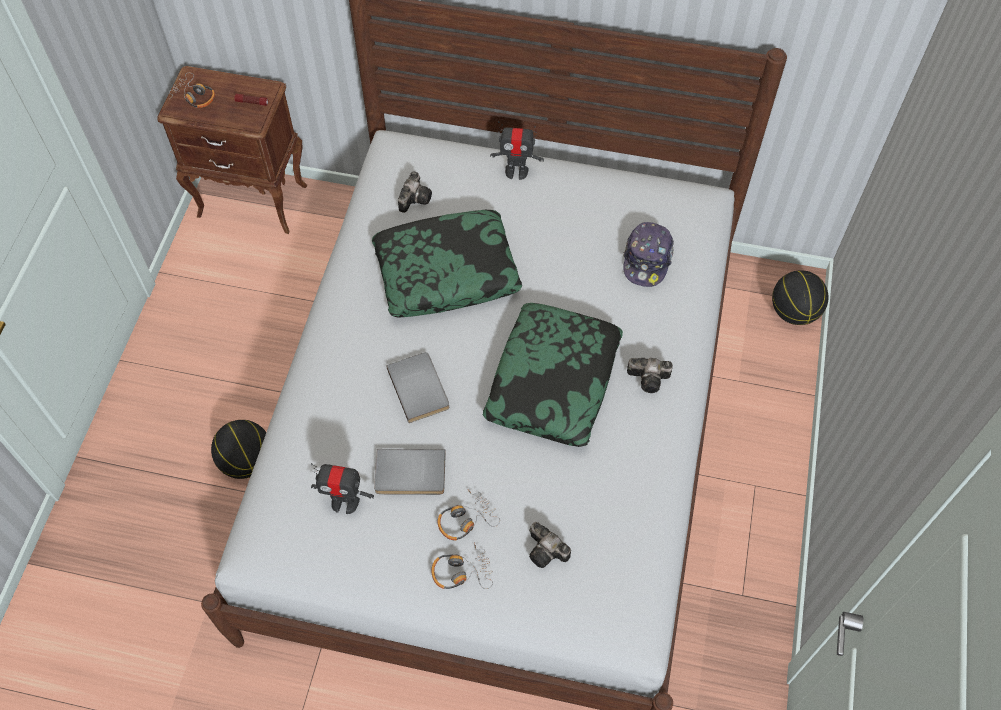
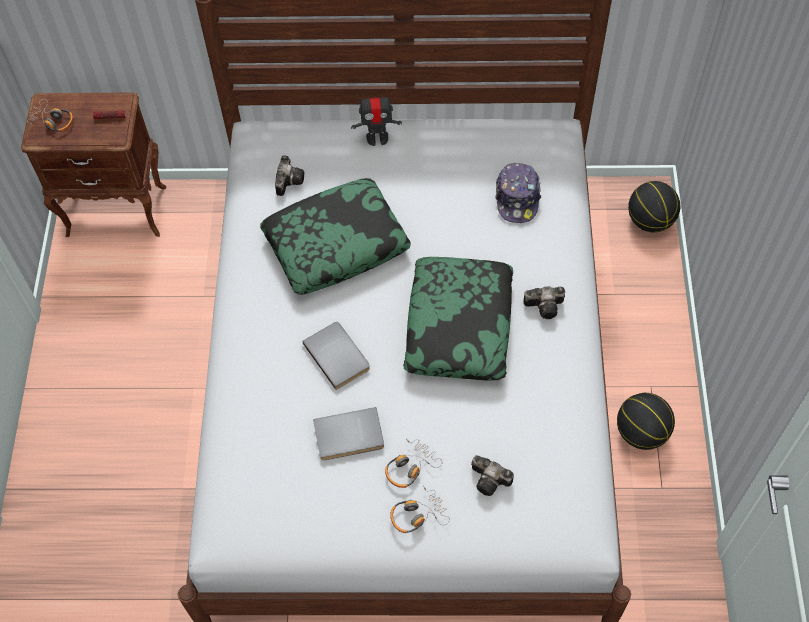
camera: 10 degrees left, 0 degrees up
(247, 461) = (173, 460): basketball -> basketball (641, 433)
(345, 502) = (295, 474): toy robot -> none

